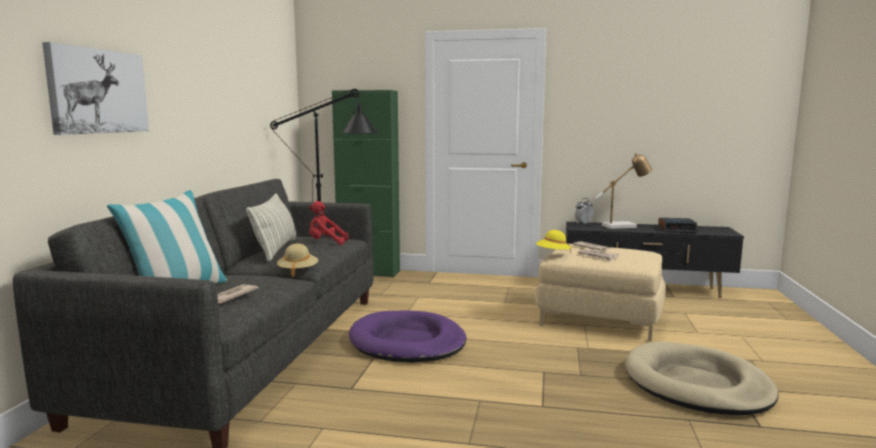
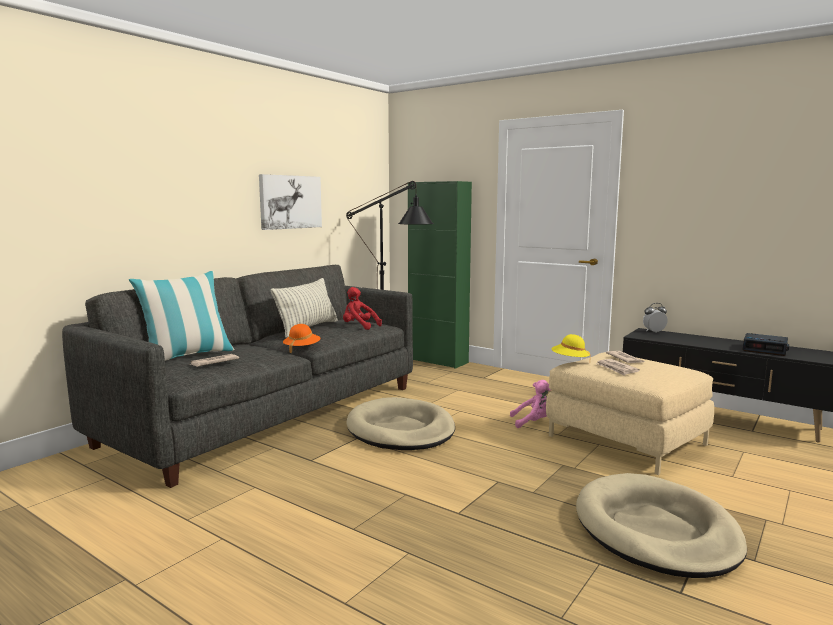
camera: 25 degrees right, 0 degrees up
(97, 91) = (153, 189): picture -> picture (290, 202)
(297, 271) = (302, 349): beige hat -> orange hat
(407, 342) = (400, 430): purple dog bed -> beige dog bed
(514, 315) = (533, 422): none -> pink plush toy
(622, 226) = (698, 339): table lamp -> none

